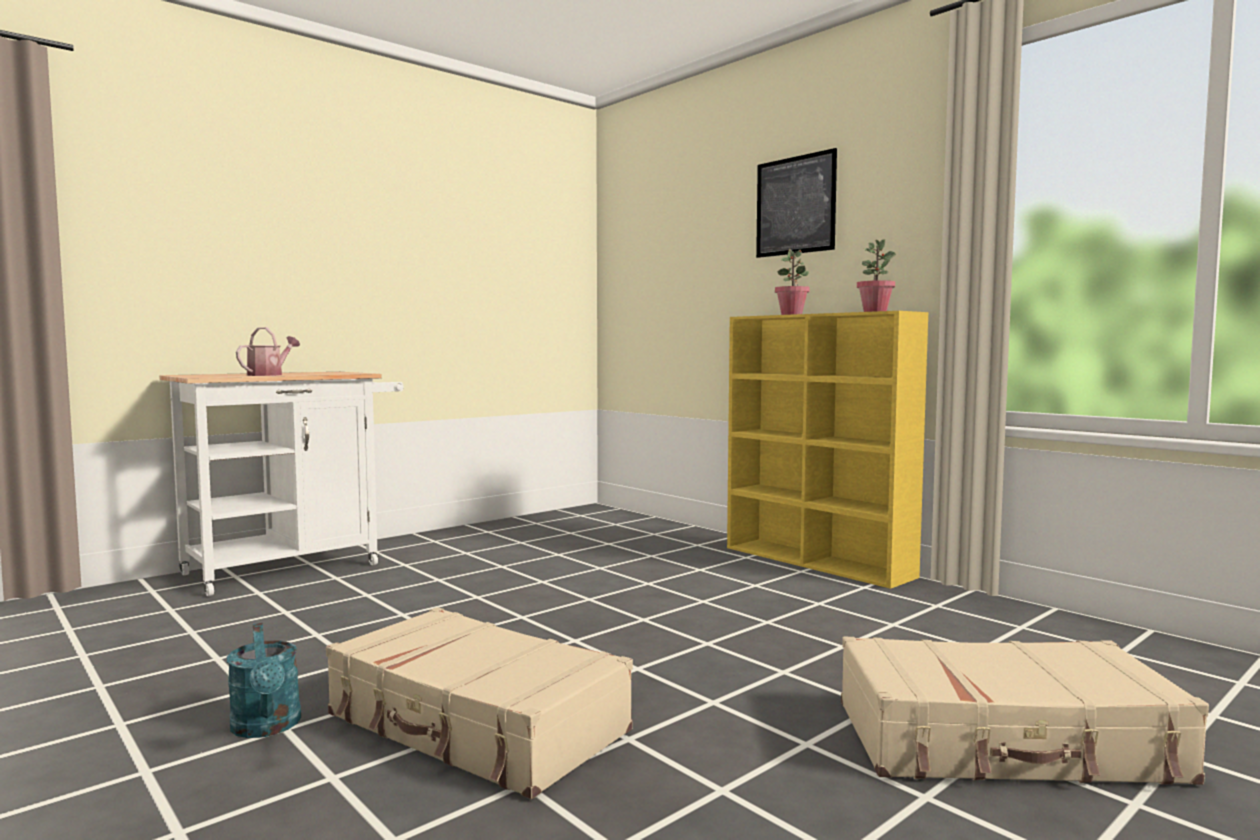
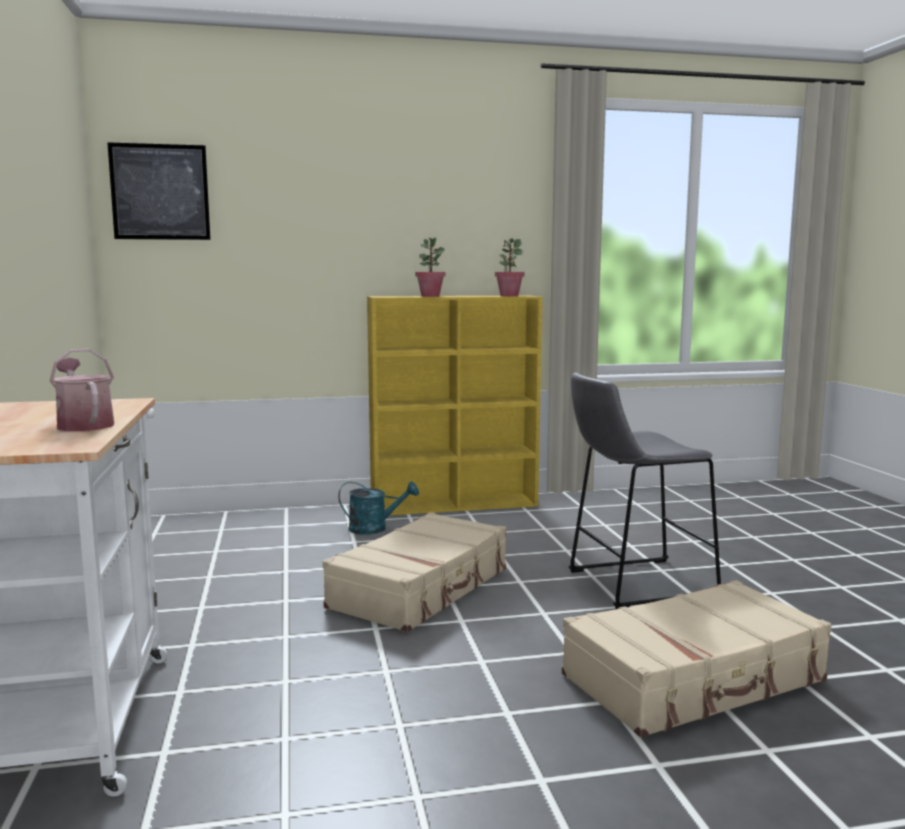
camera: 60 degrees left, 5 degrees up
(267, 728) = (651, 774): turquoise watering can -> turquoise watering can (375, 529)
(712, 664) = (634, 584): none -> grey stool
(795, 205) = (400, 193): picture -> picture (160, 192)
(1005, 743) = (787, 554): beige suitcase -> beige suitcase (422, 588)

